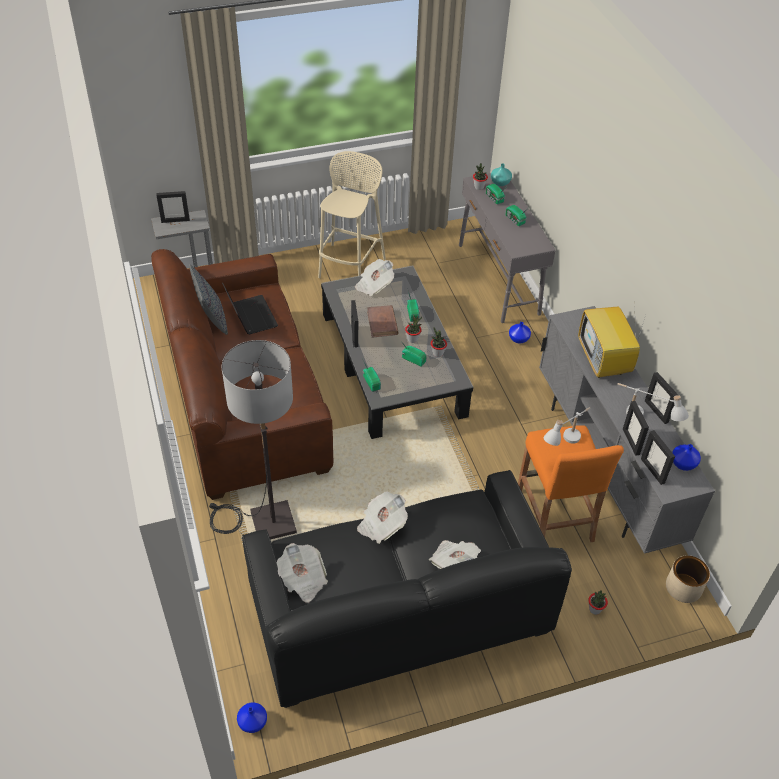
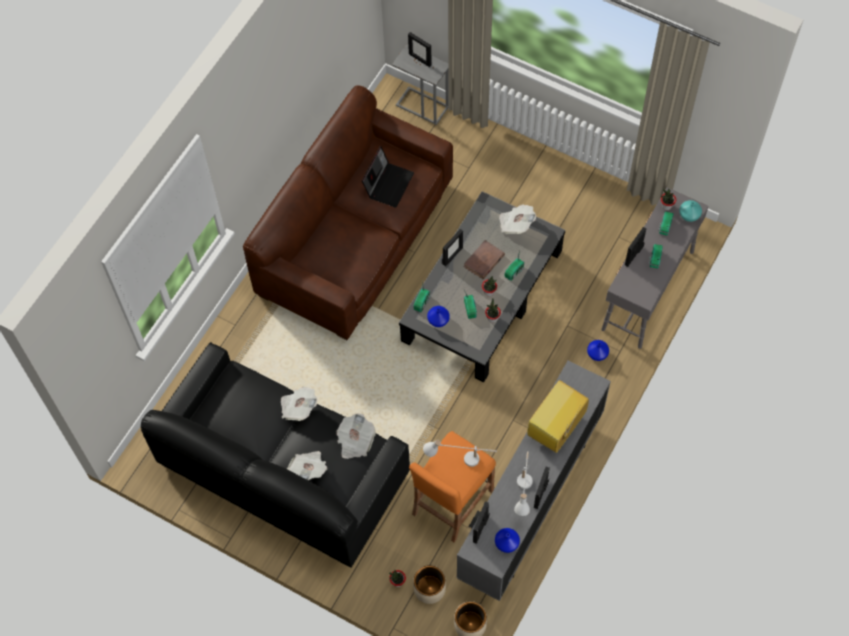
camera: 50 degrees right, 15 degrees up
(212, 318) = (363, 164): grey pillow -> none
(252, 722) = (139, 456): blue vase -> blue vase (438, 320)
(259, 521) = (271, 337): floor lamp -> none
(303, 580) = (217, 400): newspaper -> newspaper (355, 441)
(350, 266) = (549, 185): beige stool -> none
(622, 591) = (429, 588): none -> beige planter
(631, 441) = (494, 498): picture frame -> picture frame (634, 255)

